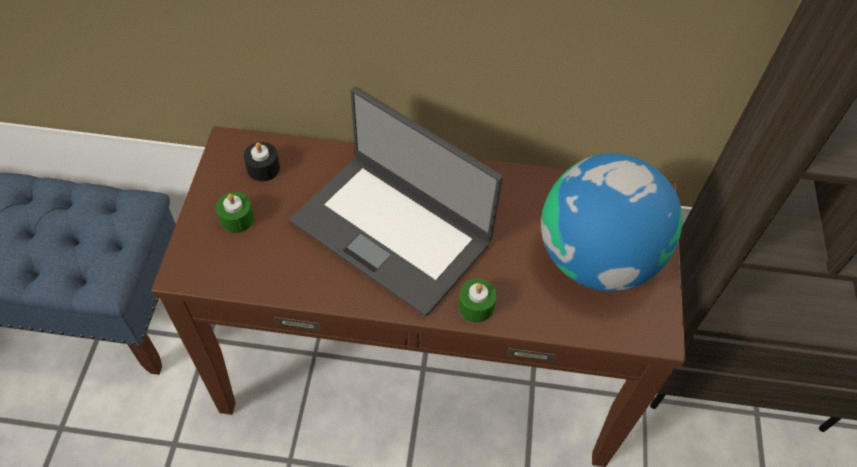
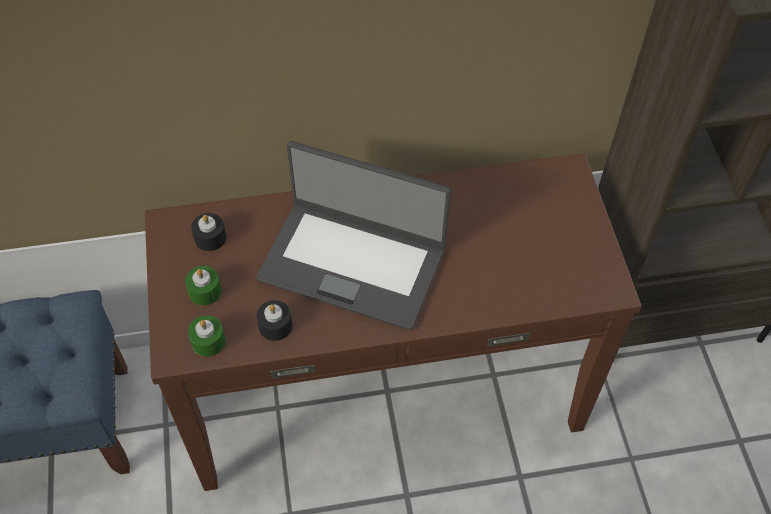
camera: 15 degrees left, 0 degrees up
(291, 272) = (275, 326): none -> black candle
(476, 306) = (451, 309): green candle -> green candle (208, 341)
(596, 258) = (539, 238): globe -> none

